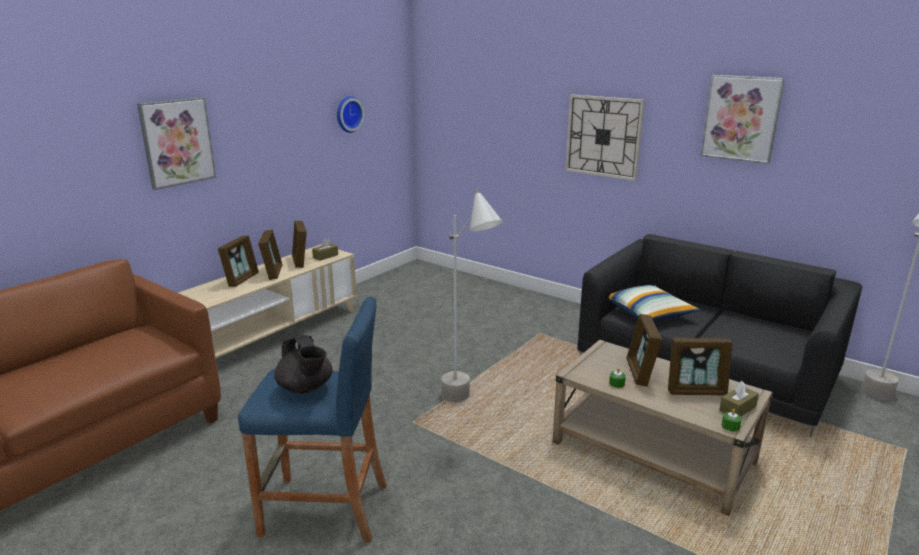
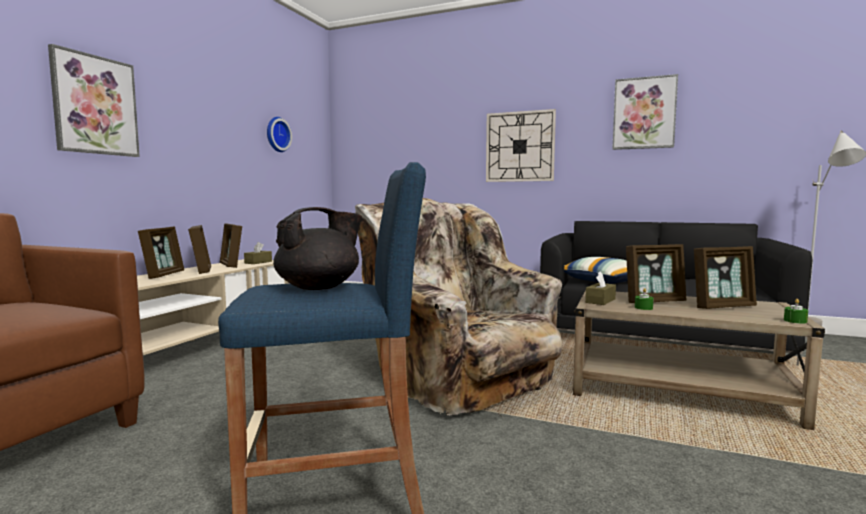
camera: 15 degrees left, 15 degrees down
(305, 388) = (319, 288): black teapot -> black teapot turned 75 degrees counterclockwise
(468, 406) = (458, 378): grey floor lamp -> beige armchair
(640, 373) = (654, 301): picture frame -> picture frame turned 90 degrees counterclockwise
(737, 408) = (779, 312): brown tissue box -> brown tissue box (600, 301)

